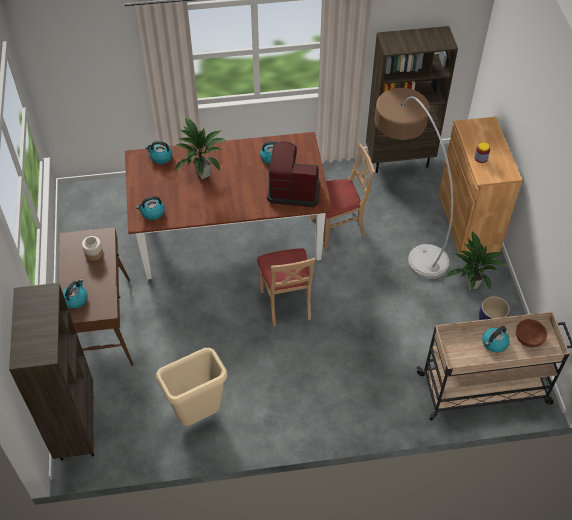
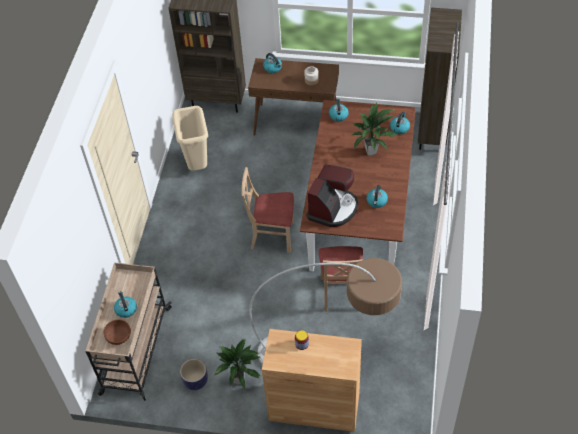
camera: 110 degrees right, 0 degrees up
(399, 160) = (416, 372): brown bookcase -> brown bookcase (433, 133)

